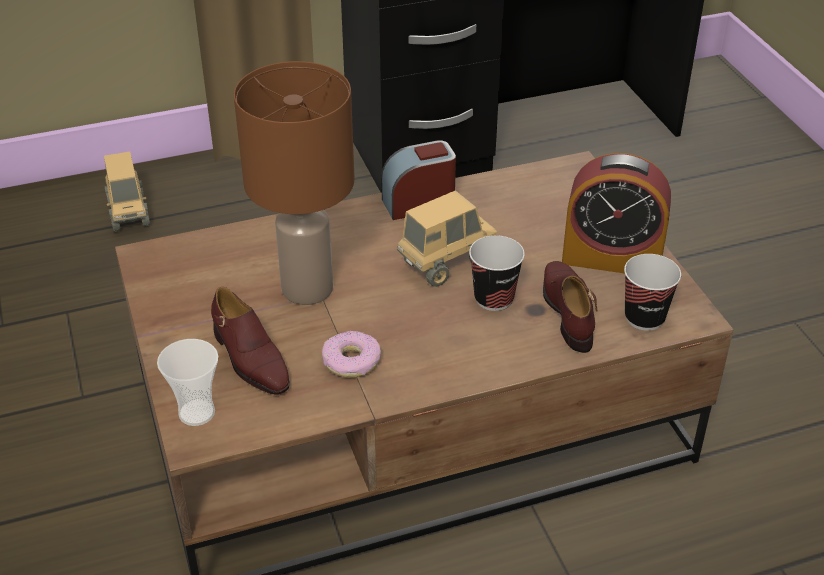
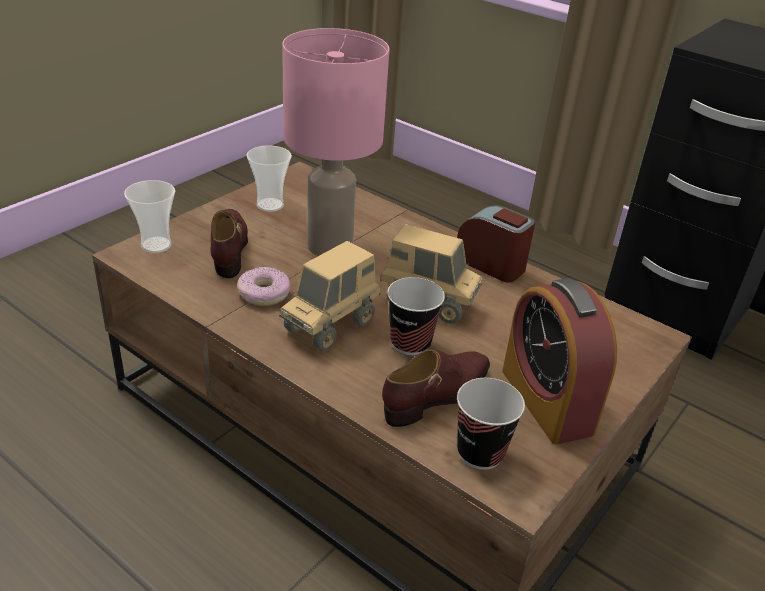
camera: 55 degrees right, 5 degrees down
(129, 214) = (440, 212): toy truck -> toy truck (330, 326)
(191, 301) = (270, 205): none -> cup
(250, 359) = (229, 248): brown shoe -> brown shoe turned 150 degrees clockwise
(307, 289) = (328, 247): brown table lamp -> pink table lamp

